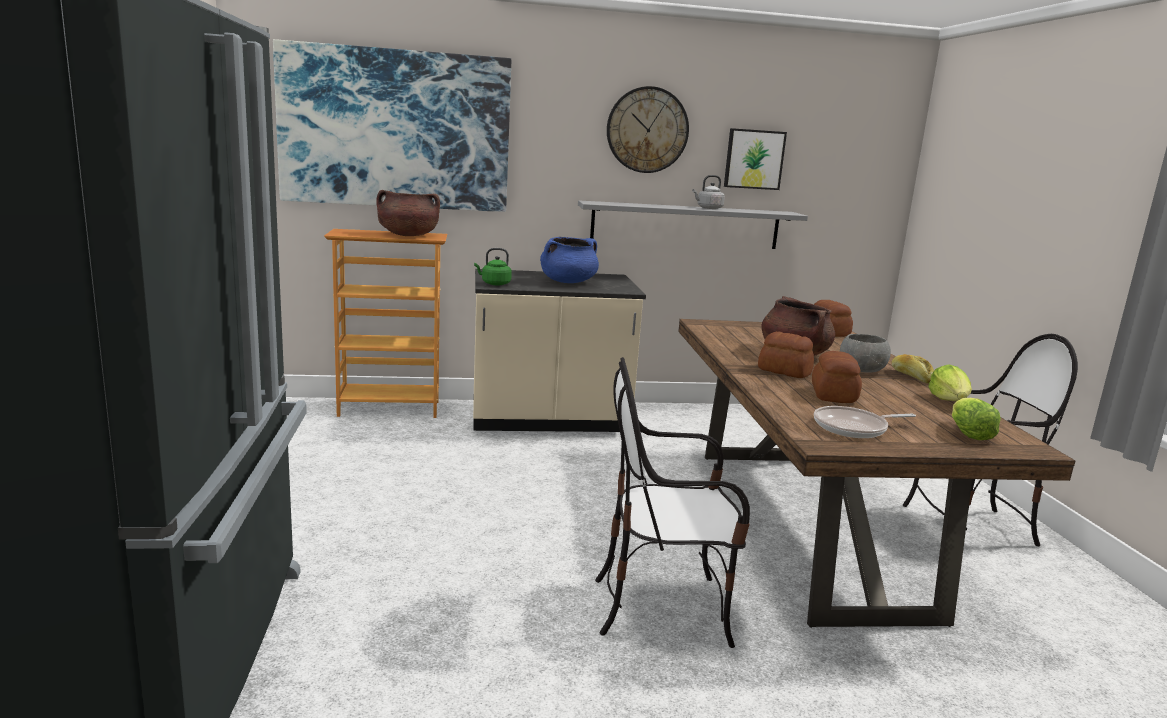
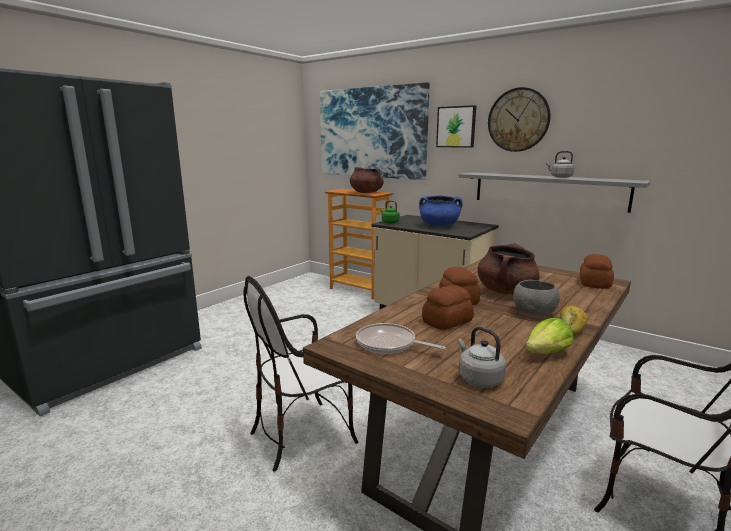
camera: 45 degrees right, 0 degrees up
(663, 608) = (303, 434): chair -> chair turned 75 degrees counterclockwise
(754, 159) = (610, 136): picture -> picture (456, 127)
(968, 433) = (478, 379): lettuce -> grey kettle

